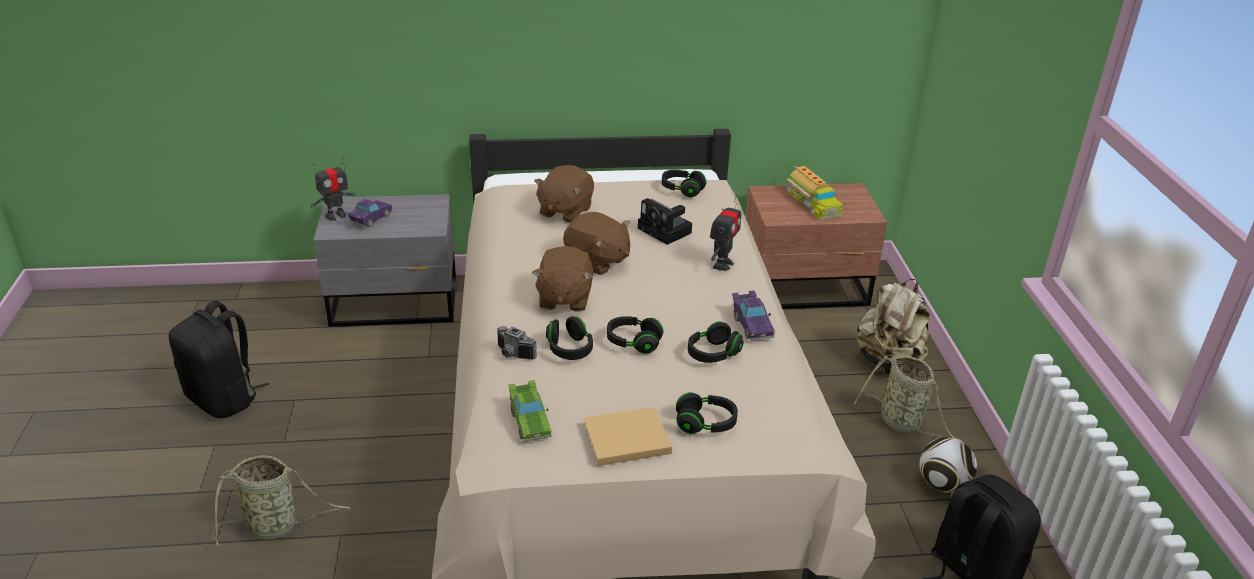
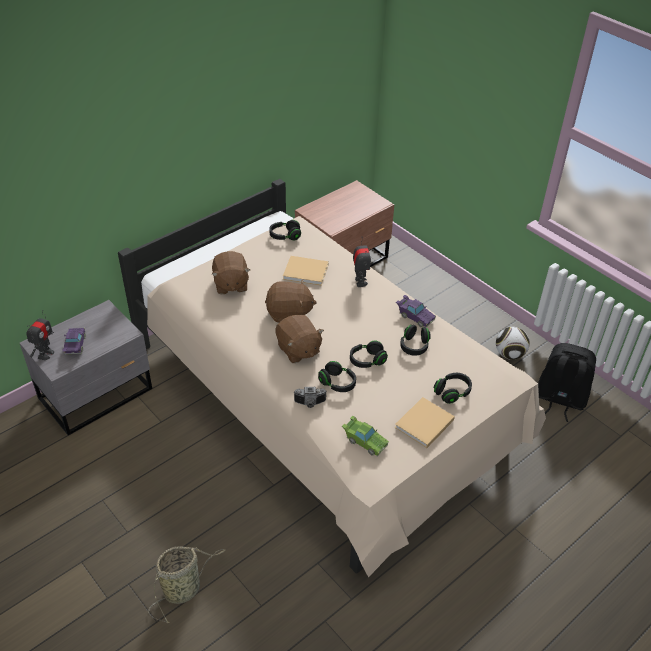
camera: 35 degrees left, 10 degrees up
(224, 399) = (50, 527): black backpack -> none
(666, 231) = (307, 272): camera -> beige book
(811, 203) = (342, 207): toy truck -> none
(889, 361) = (426, 291): beige backpack -> none
(903, 423) = (464, 327): basket -> none

